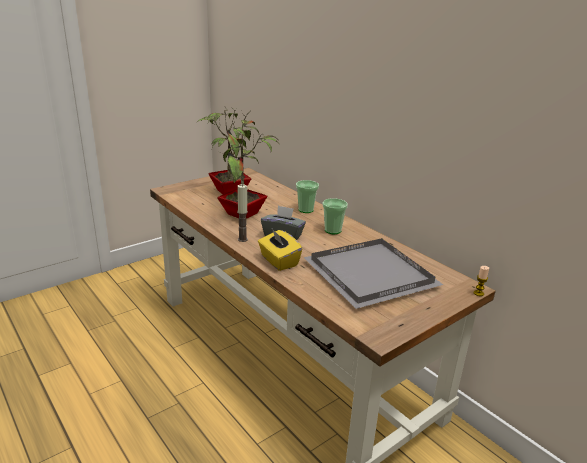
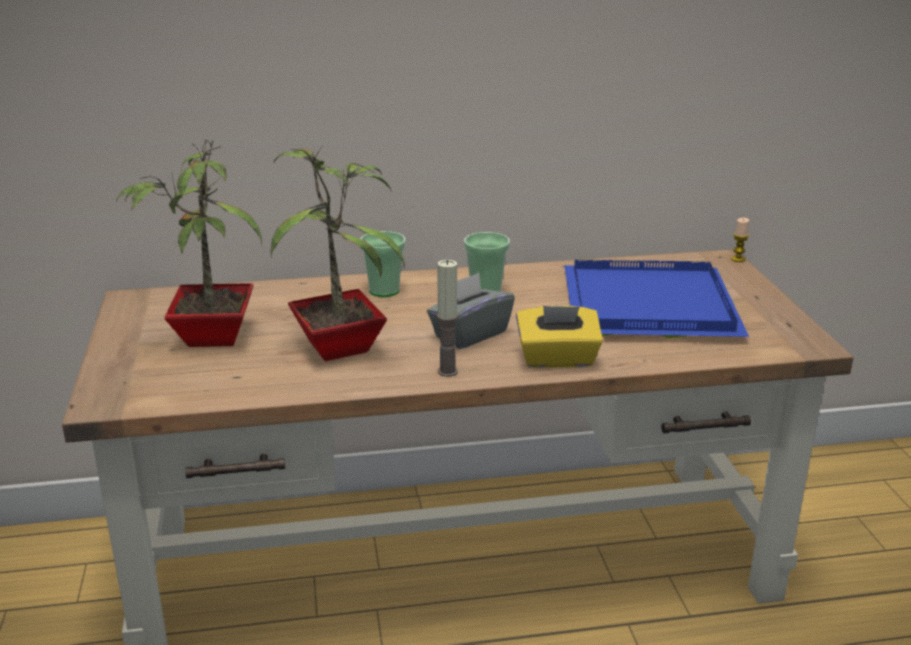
camera: 60 degrees left, 0 degrees up
(367, 274) = (646, 307): grey tray -> blue tray

